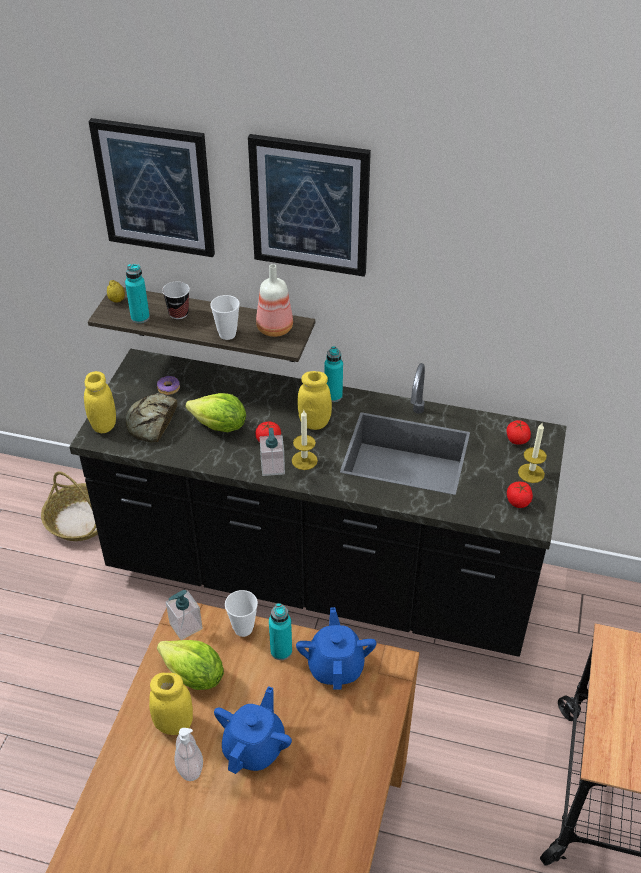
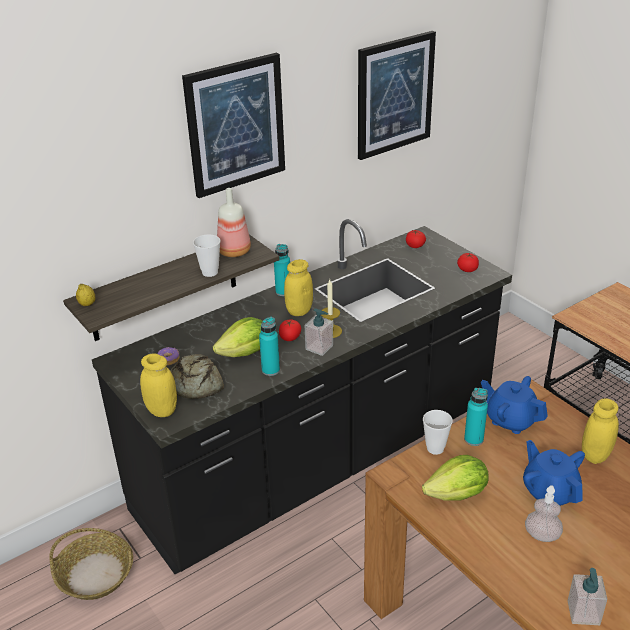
camera: 50 degrees left, 10 degrees down
(140, 317) = (127, 302): turquoise bottle -> turquoise bottle (270, 370)
(155, 188) = (100, 169): picture -> picture (394, 95)
(174, 724) = (494, 526): yellow jar -> yellow jar (595, 455)
(178, 313) = (151, 283): cup -> none
(185, 626) = (403, 477): soap dispenser -> soap dispenser (583, 613)
(531, 473) = (449, 254): candle -> none

